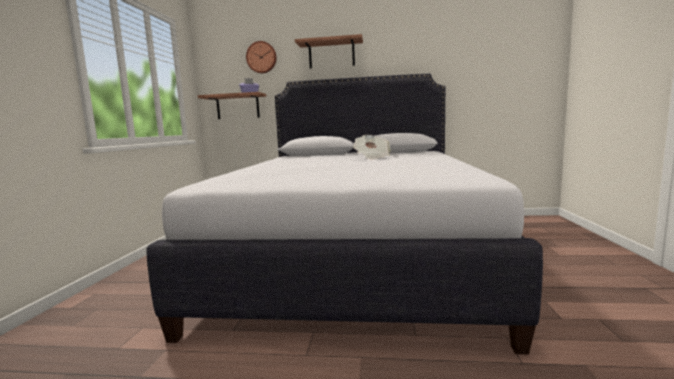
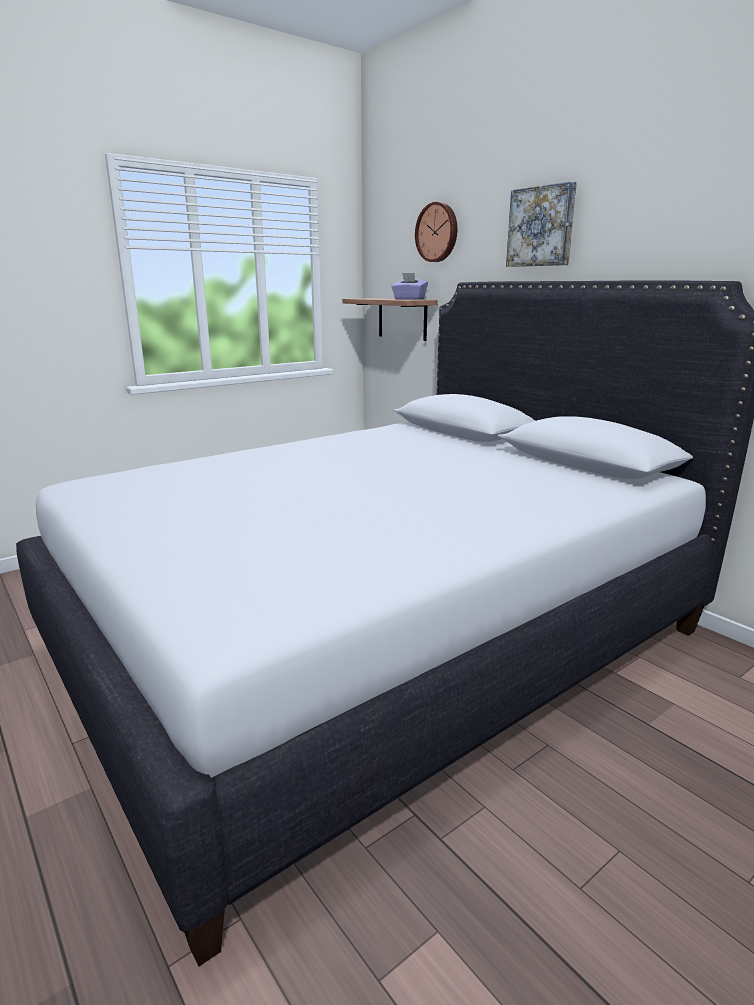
camera: 45 degrees right, 10 degrees up
(331, 54) = (542, 227): shelf -> picture
(372, 157) = (460, 474): newspaper -> none

